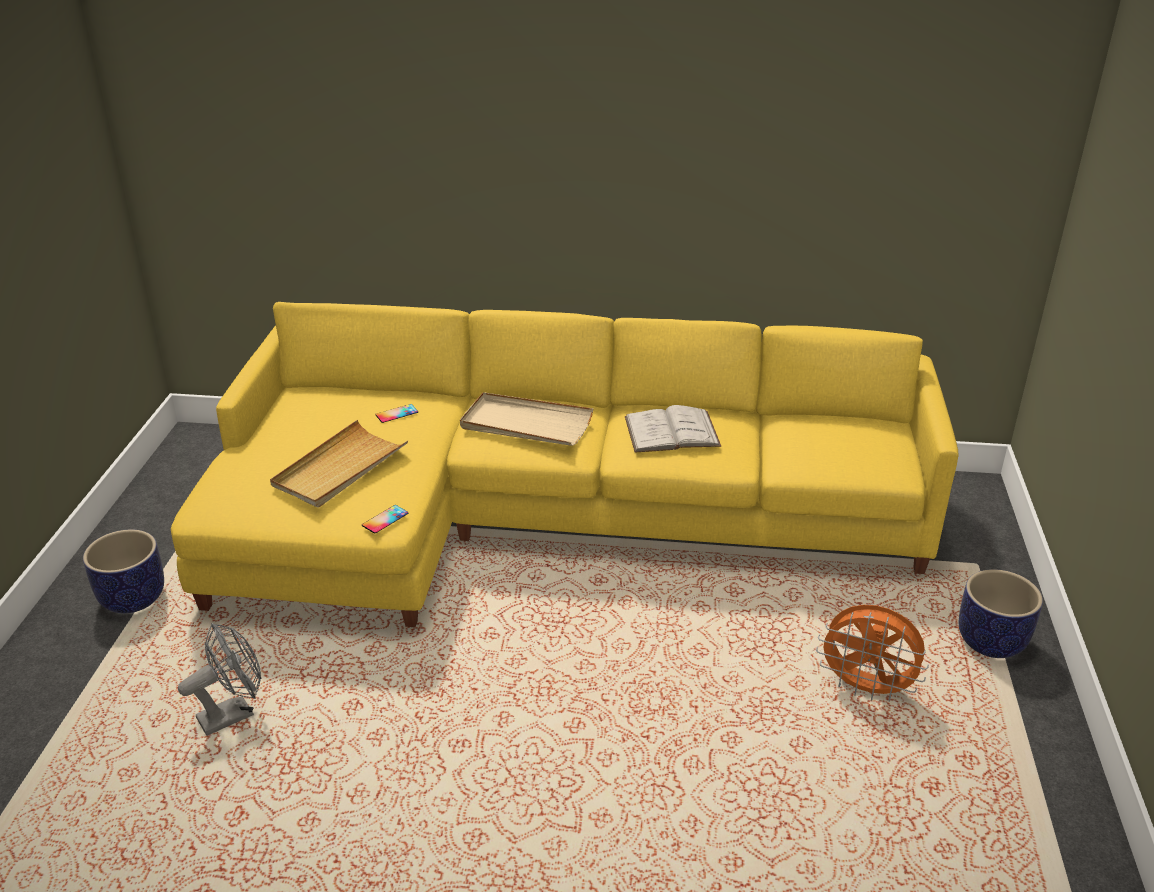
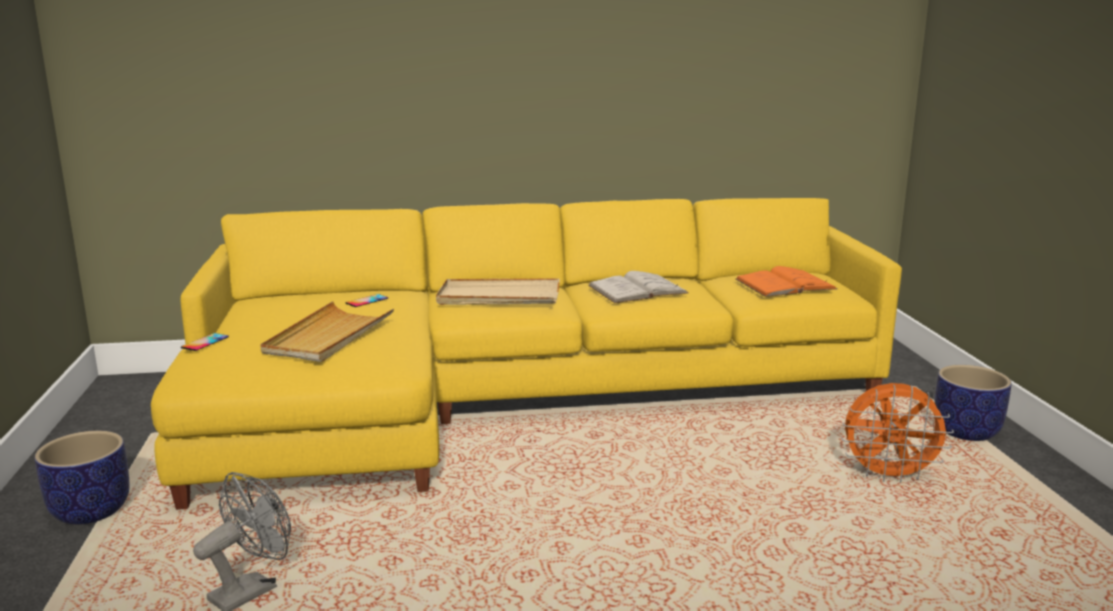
camera: 15 degrees left, 15 degrees down
(385, 519) = (396, 365): phone -> phone (205, 342)
(836, 444) = (785, 284): none -> orange book

